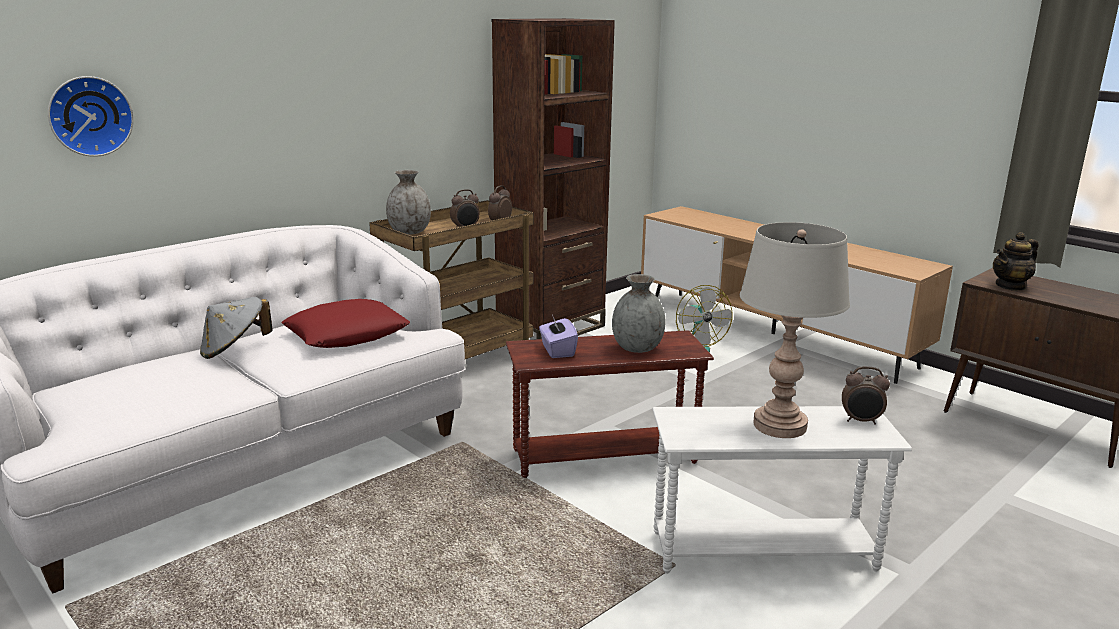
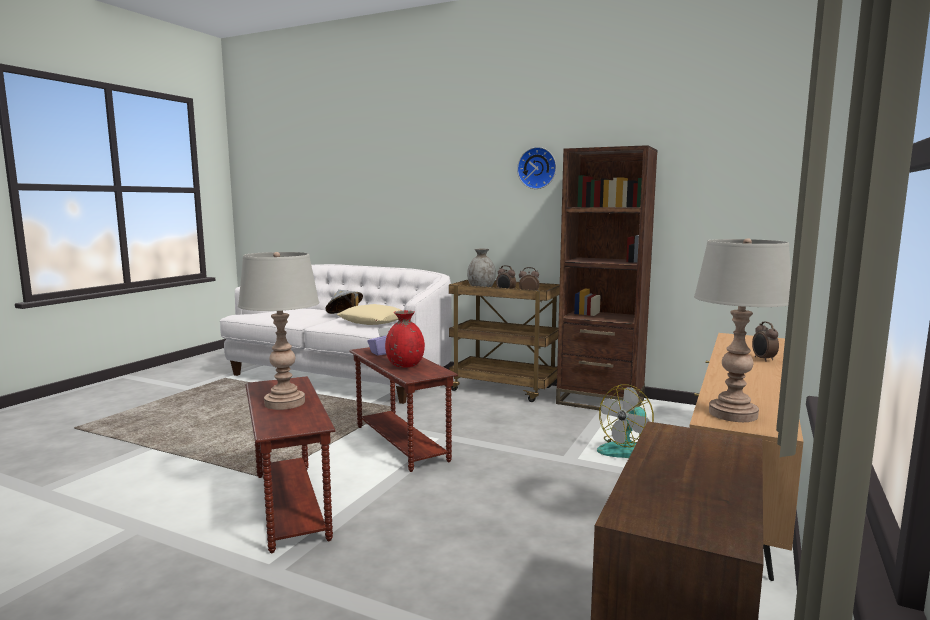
camera: 70 degrees right, 10 degrees down
(89, 116) = (352, 201): wall clock -> wall clock (537, 168)
(347, 334) = (373, 321): red pillow -> beige pillow
(637, 348) = (405, 365): grey vase -> red vase
(762, 550) = (292, 505): white side table -> brown side table
(861, 421) = (300, 423): alarm clock -> alarm clock (763, 359)
(898, 266) = (732, 414): none -> grey table lamp
(1010, 286) = (671, 443): teapot -> none

